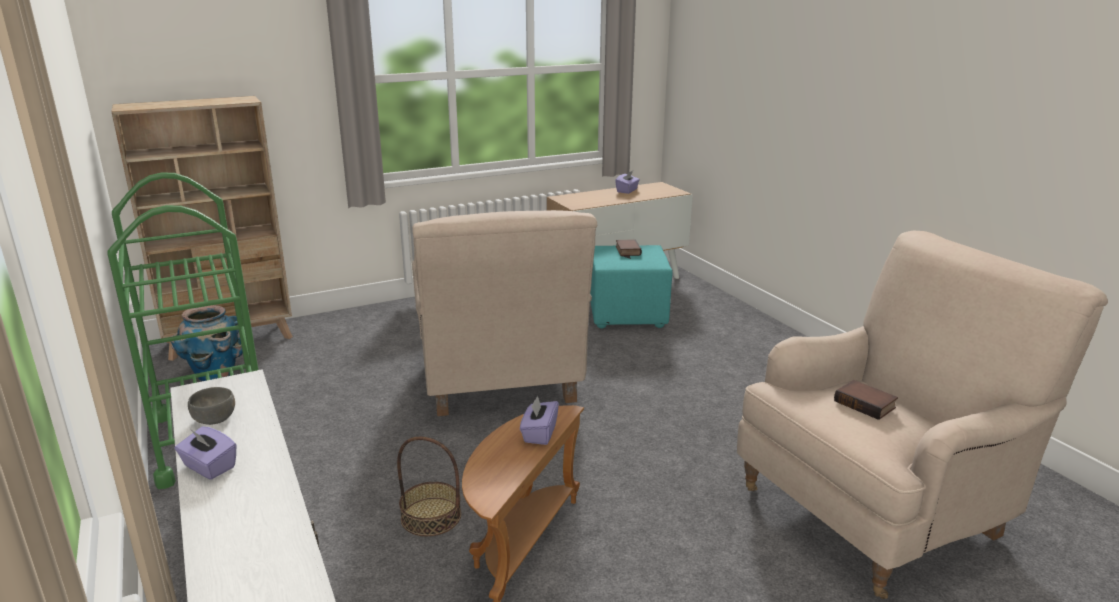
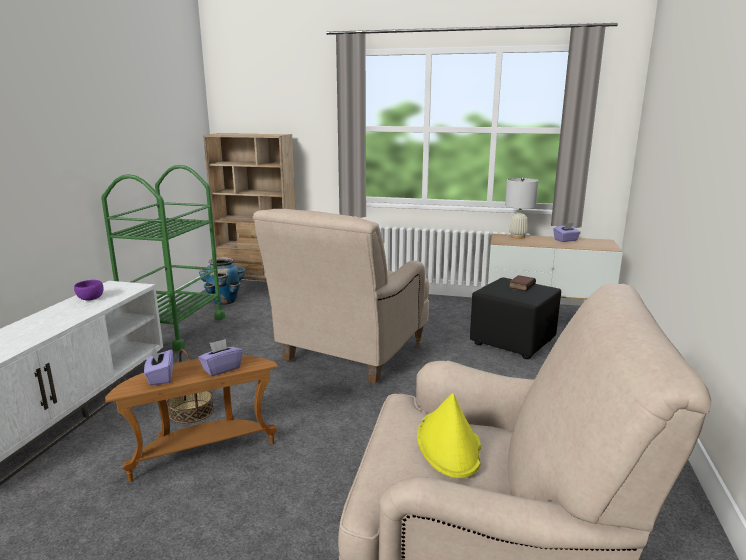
camera: 40 degrees right, 5 degrees down
(209, 467) = (43, 316): purple tissue box -> purple tissue box (160, 377)
(215, 419) = (91, 298): grey bowl -> purple bowl
(579, 195) = (517, 237): none -> white table lamp
(628, 315) = (513, 342): turquoise ottoman -> black ottoman
(866, 404) = (449, 445): book -> yellow hat

